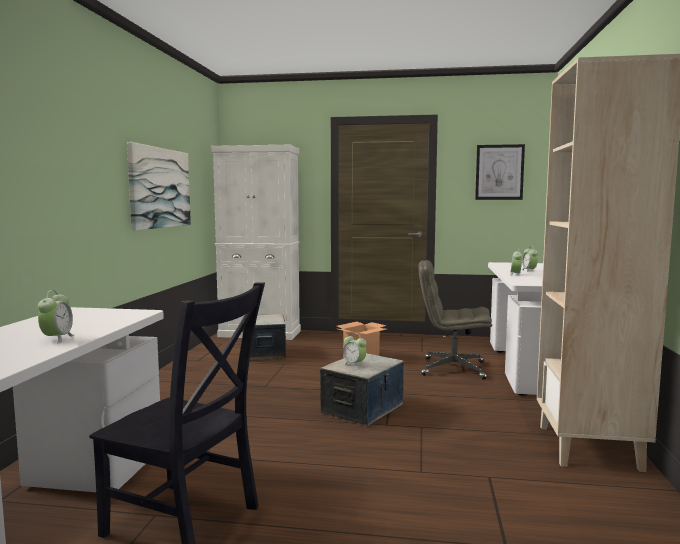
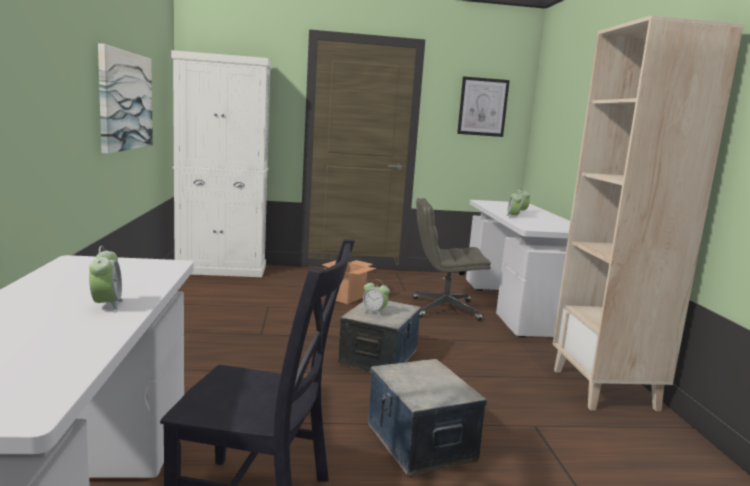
camera: 15 degrees left, 5 degrees up
(263, 352) = (238, 293): storage box -> storage box (419, 442)

